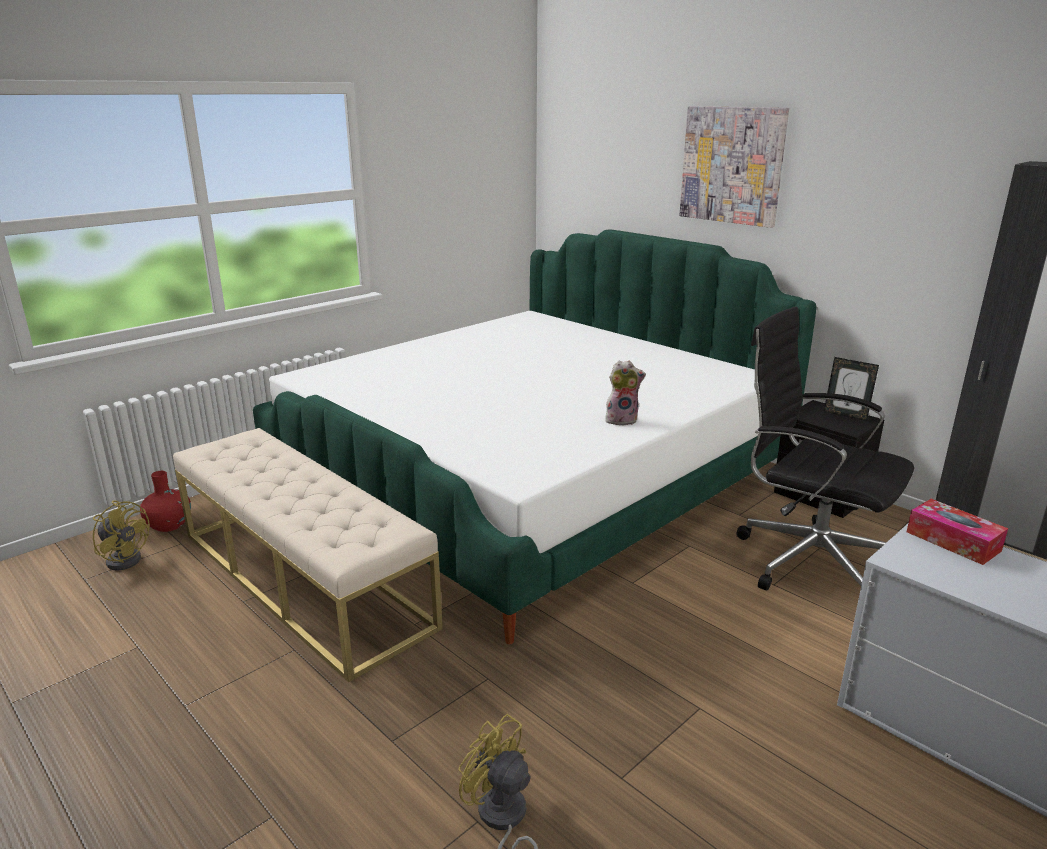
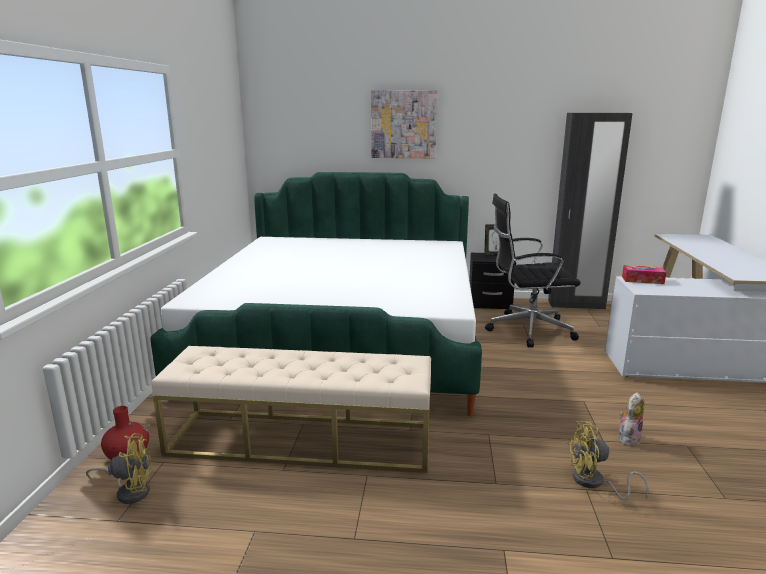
camera: 40 degrees left, 5 degrees down
(622, 420) = (437, 273): plush toy -> plush toy (628, 438)

